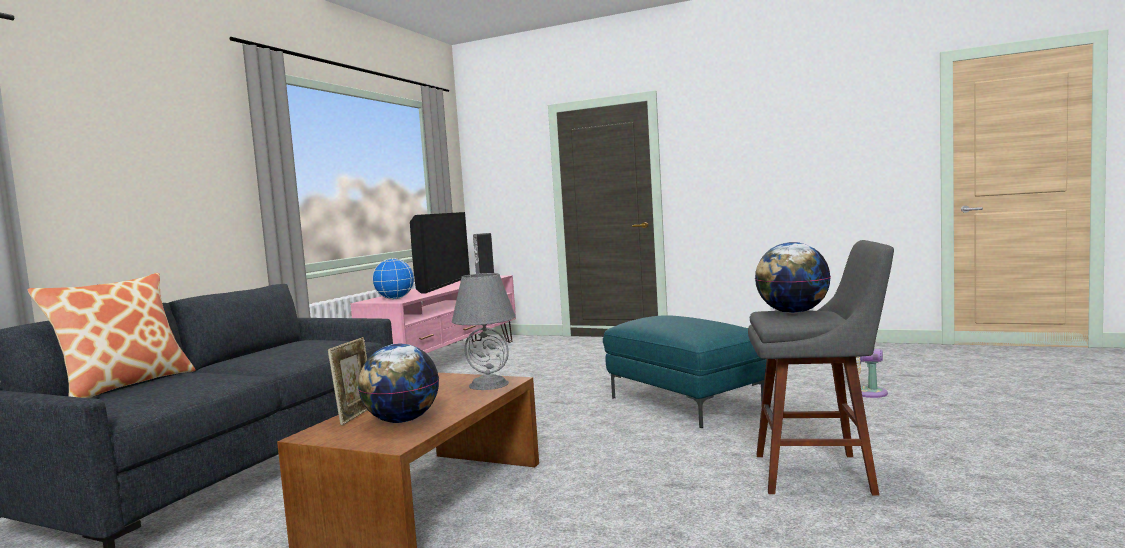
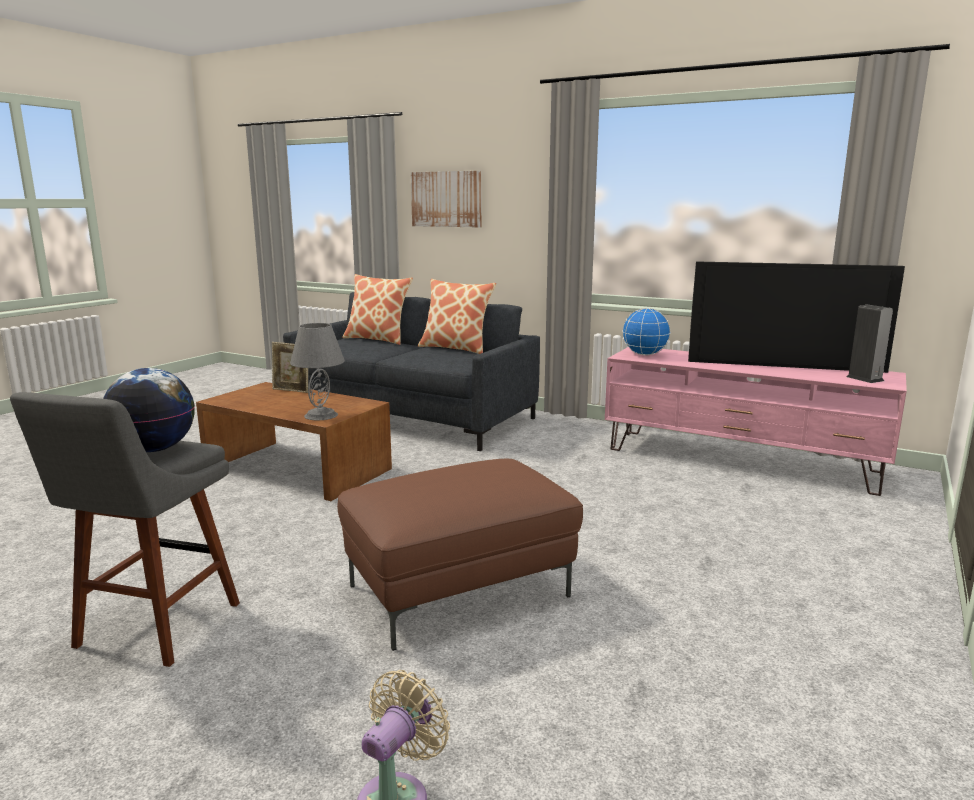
camera: 95 degrees right, 10 degrees up
(92, 163) = (446, 199): none -> picture
(255, 350) = (456, 348): none -> pillow
(402, 421) = (260, 399): globe -> none
(686, 402) = (459, 592): turquoise ottoman -> brown ottoman

